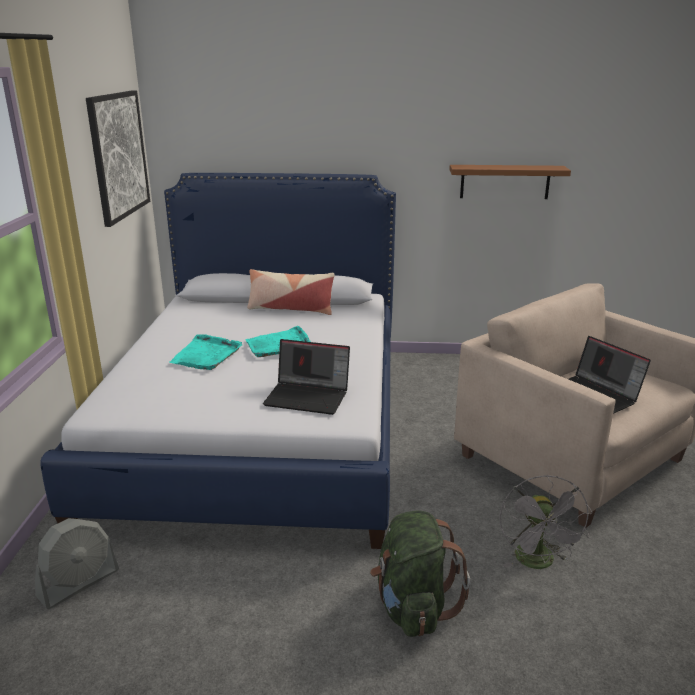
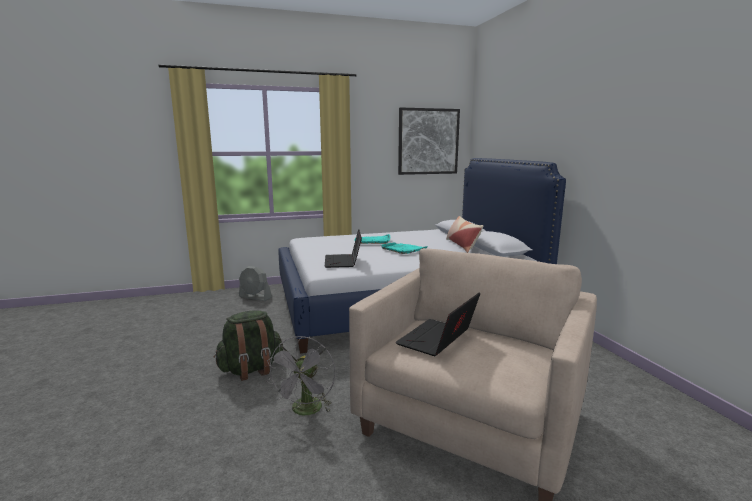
camera: 70 degrees right, 10 degrees down
(505, 182) = (658, 176): brown shelf -> none
(538, 563) = (306, 411): grey fan -> grey fan turned 60 degrees counterclockwise

